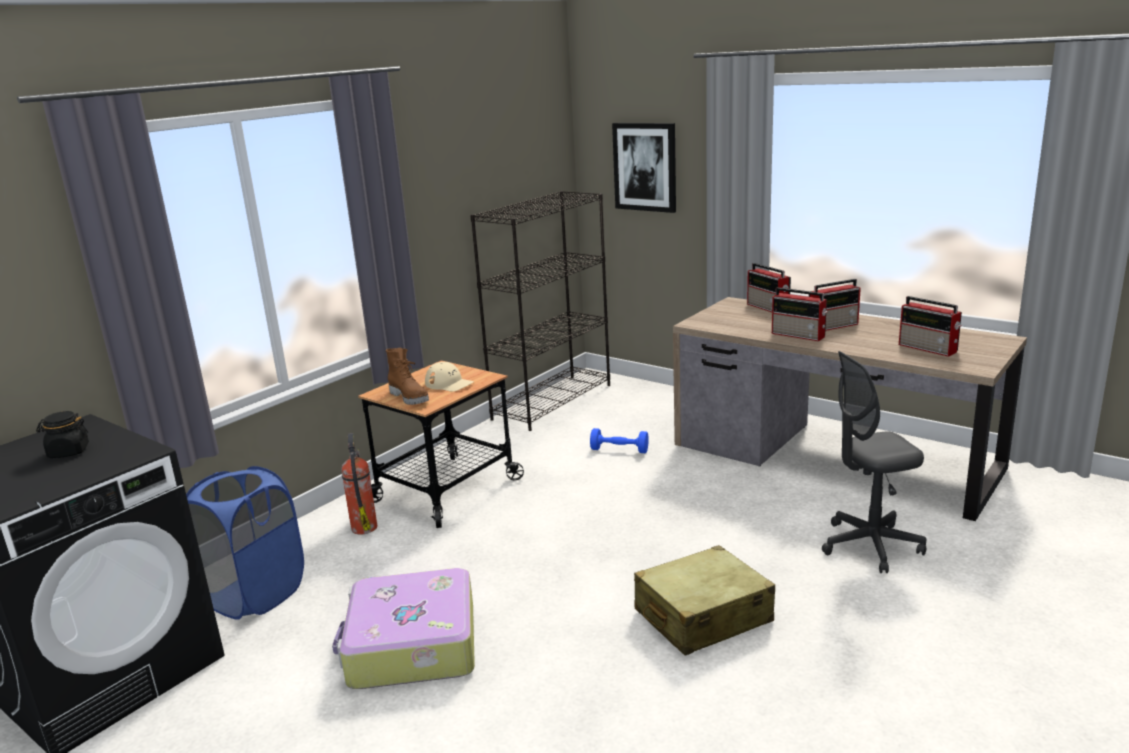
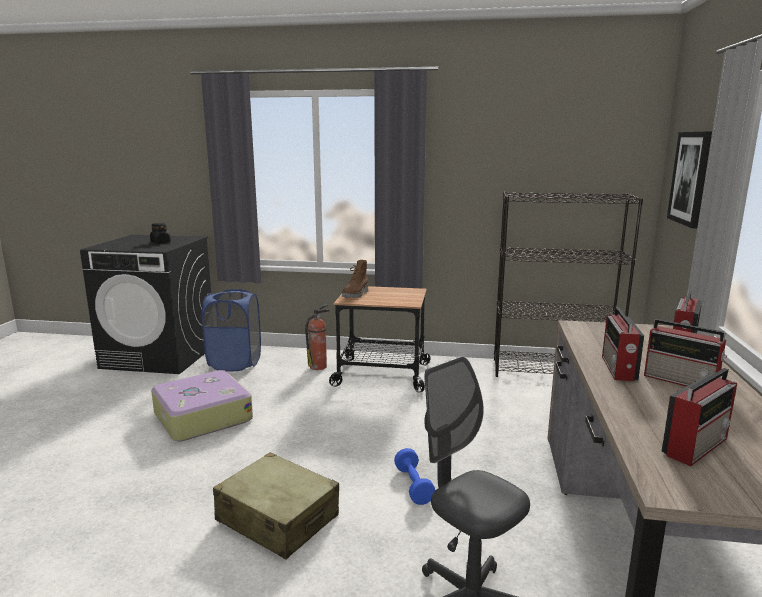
camera: 60 degrees right, 5 degrees down
(449, 383) = (388, 298): beige cap -> none
(619, 450) = (508, 417): blue dumbbell -> blue dumbbell (413, 486)
(929, 348) = (696, 445): radio -> radio turned 150 degrees counterclockwise

